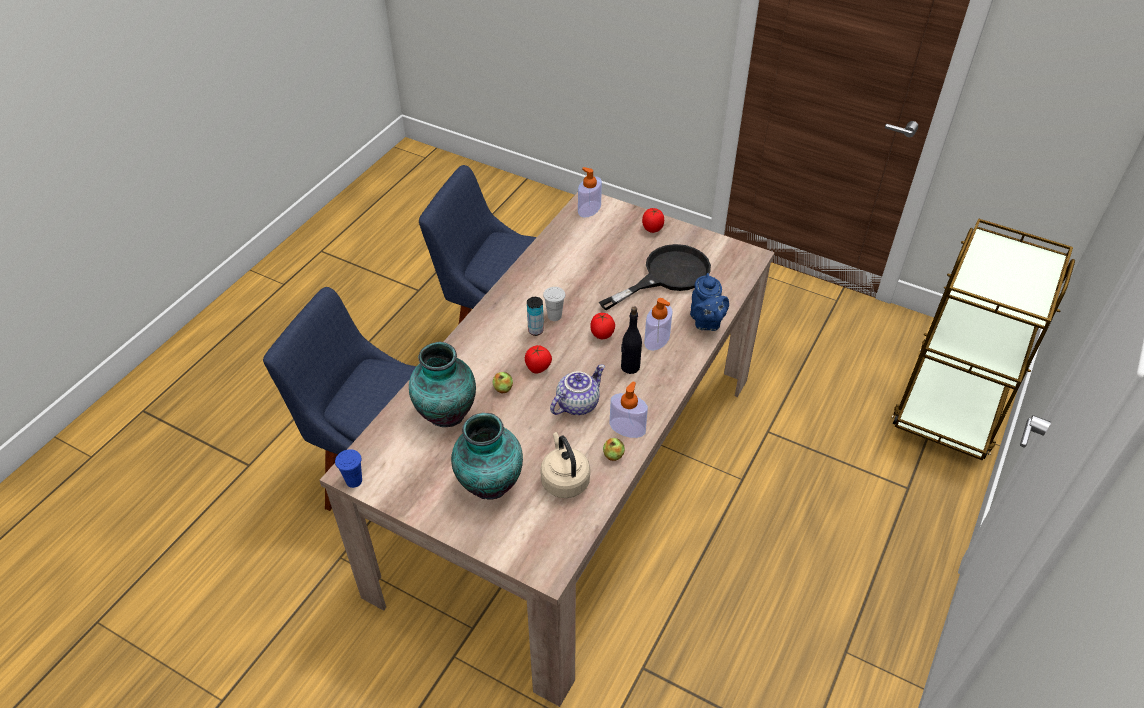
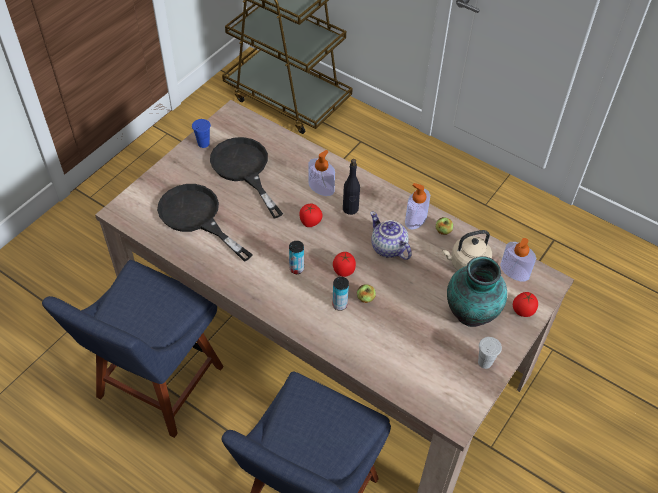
camera: 85 degrees left, 5 degrees up
(354, 481) = (466, 417): blue cup -> blue cup (203, 143)
(445, 413) = (390, 343): vase -> none
(492, 368) = (339, 305): none -> can
(554, 316) = (280, 253): white cup -> white cup (485, 362)
(589, 209) = (133, 212): soap dispenser -> soap dispenser (514, 271)
(591, 251) = (196, 217): none -> black frying pan
(652, 229) = (177, 170): tomato -> tomato (522, 311)
(706, 322) = (306, 154): blue teapot -> none

